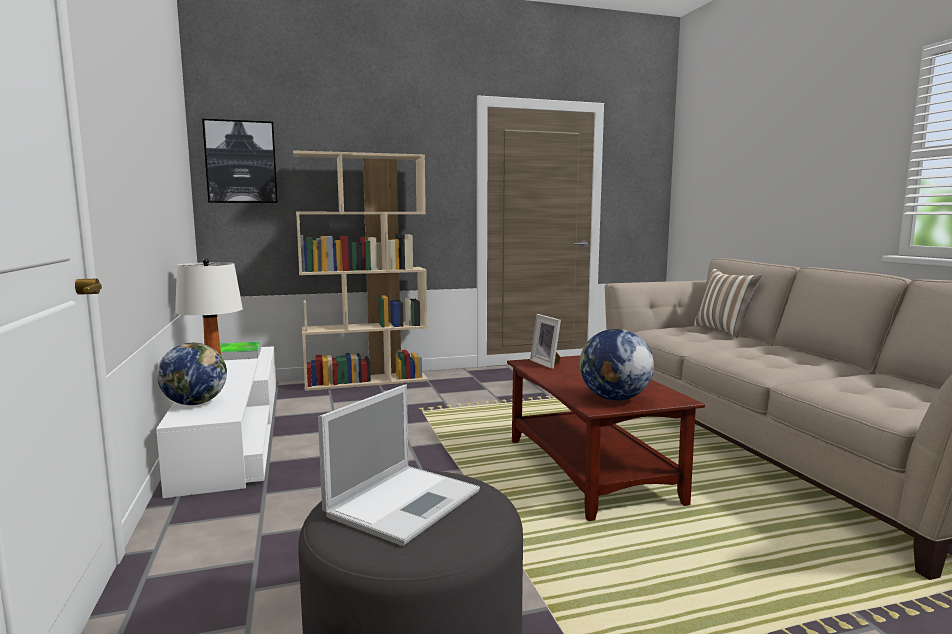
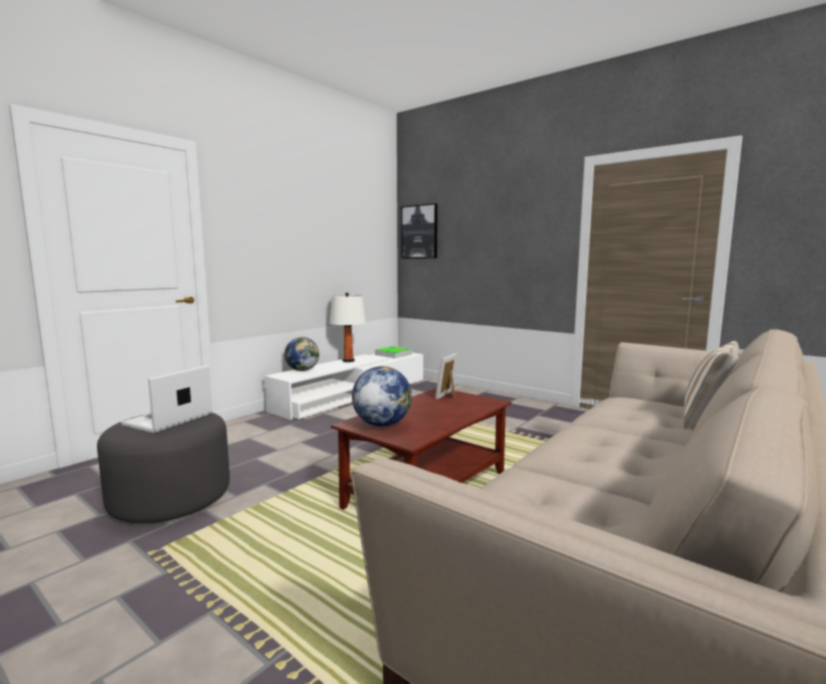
camera: 55 degrees right, 0 degrees up
(367, 381) = (472, 392): beige bookcase -> none
(405, 502) = (167, 420): laptop -> laptop turned 120 degrees clockwise

